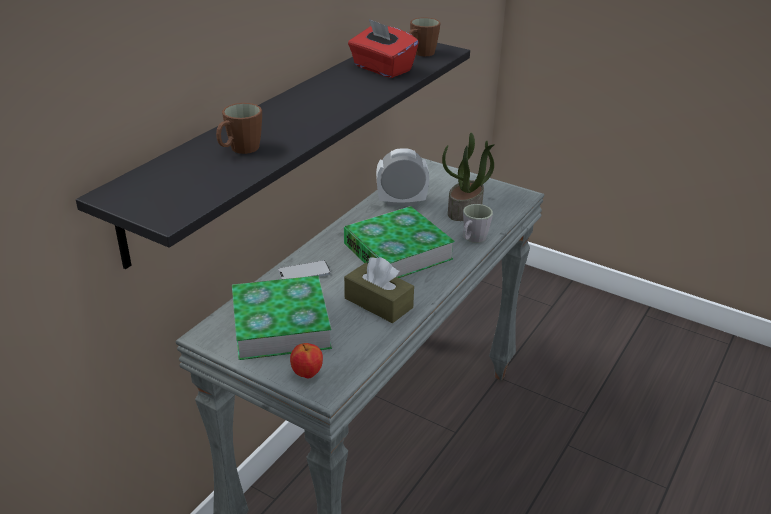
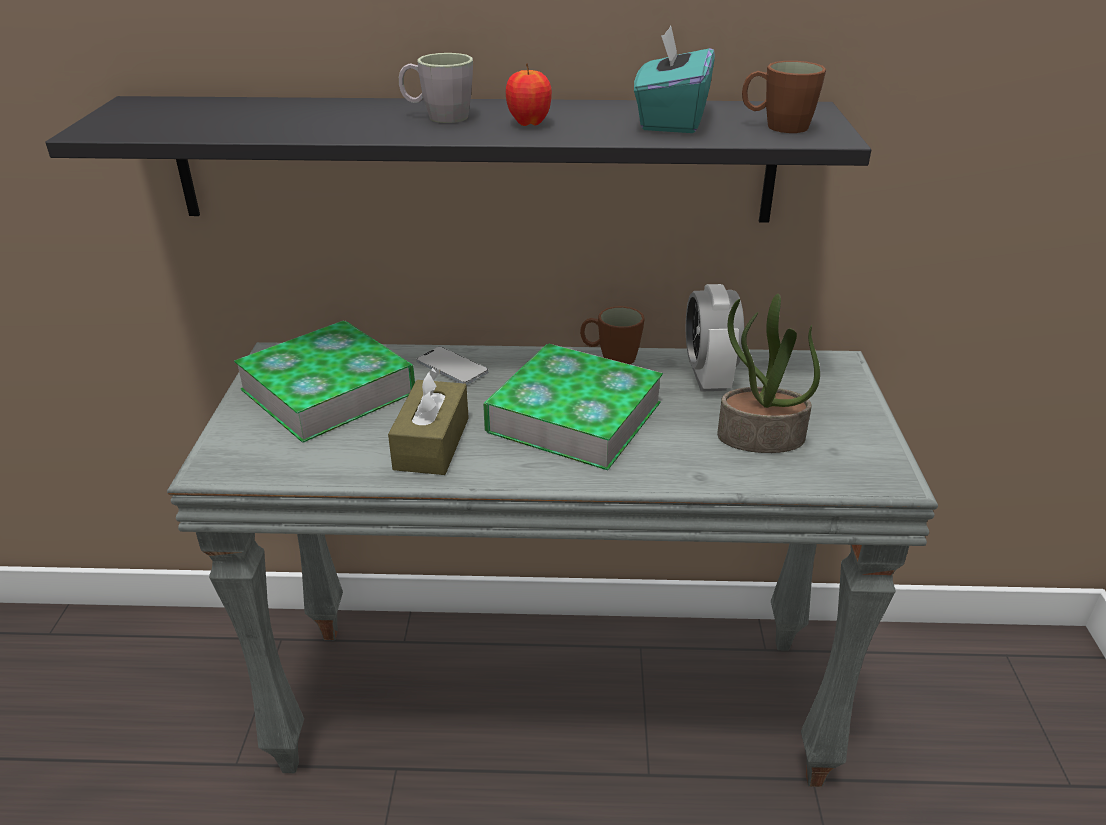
camera: 60 degrees right, 0 degrees up
(239, 150) = (296, 118): brown mug -> brown mug (610, 357)
(307, 374) = (239, 443): apple -> apple (529, 123)
(382, 69) = (671, 120): red tissue box -> turquoise tissue box
(401, 202) = (708, 377): alarm clock -> alarm clock turned 150 degrees counterclockwise
(472, 239) = (684, 471): grey mug -> grey mug (438, 117)

